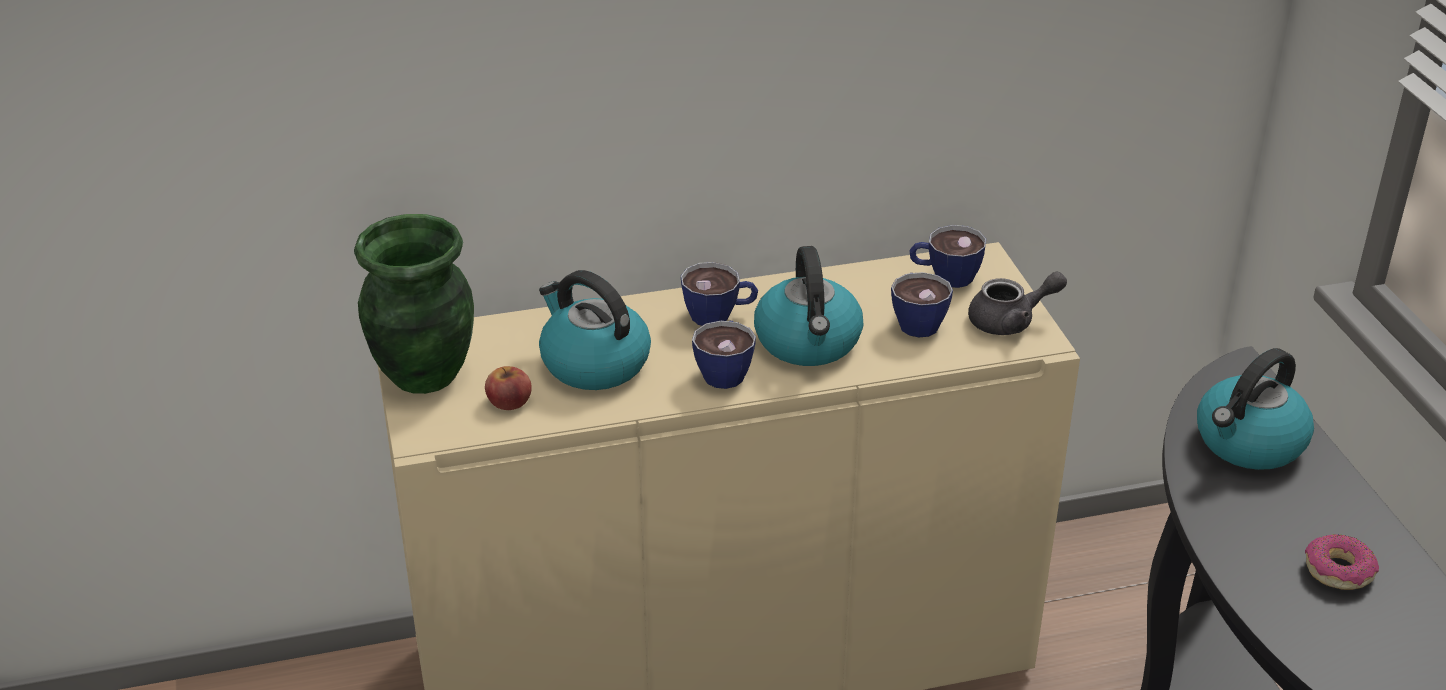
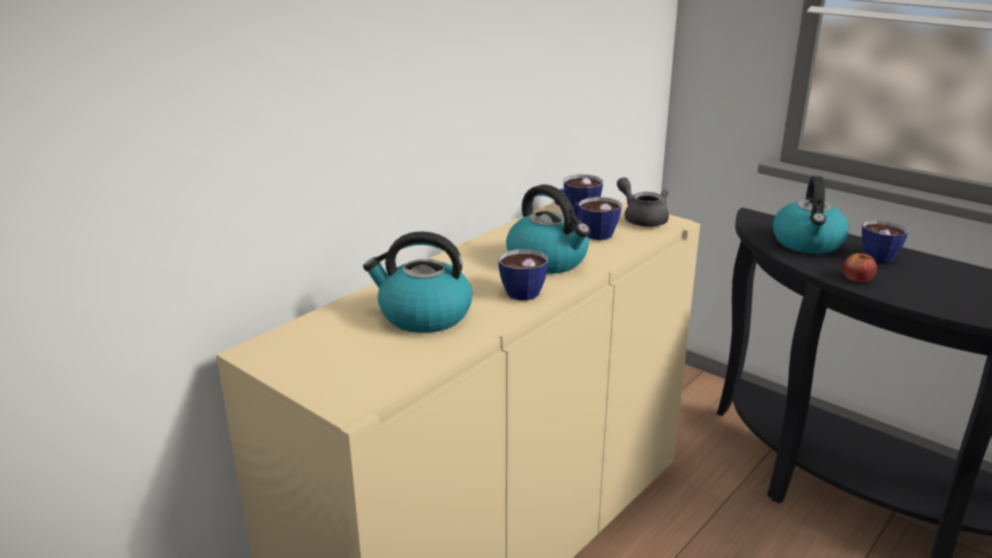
camera: 35 degrees left, 10 degrees down
(423, 375) = (297, 366): green vase -> none
(509, 401) = (390, 357): apple -> apple (857, 278)
(719, 315) = (473, 265): cup -> cup (881, 255)
(1010, 321) = (642, 218): grey teapot -> grey teapot turned 75 degrees counterclockwise
(1338, 571) = (934, 279): donut -> none

